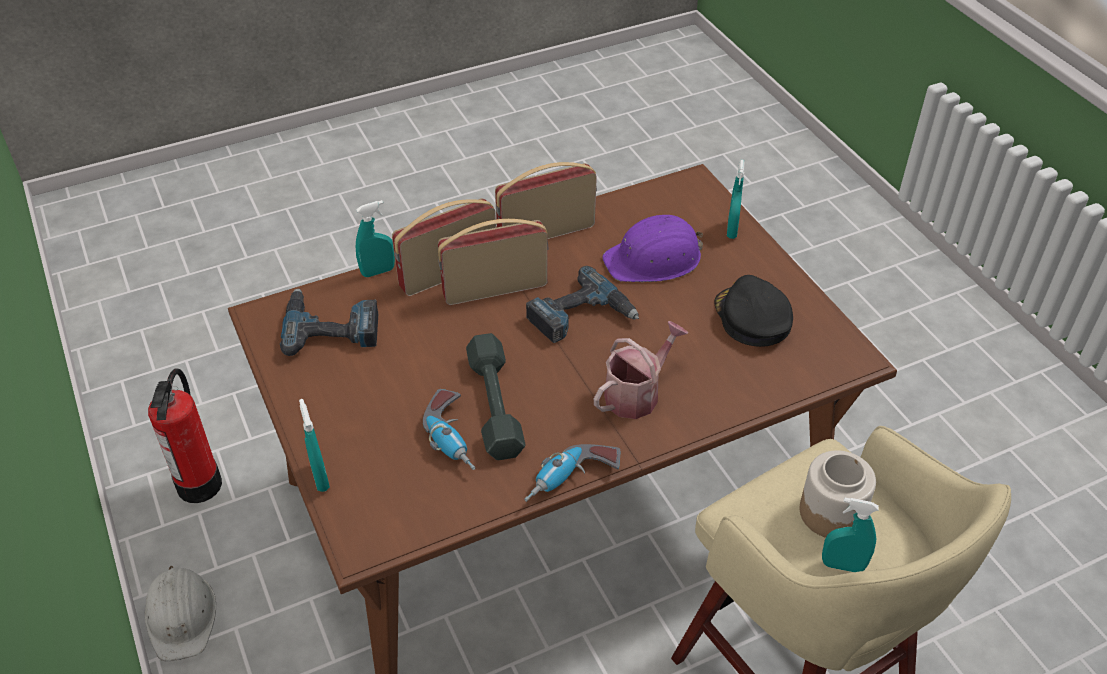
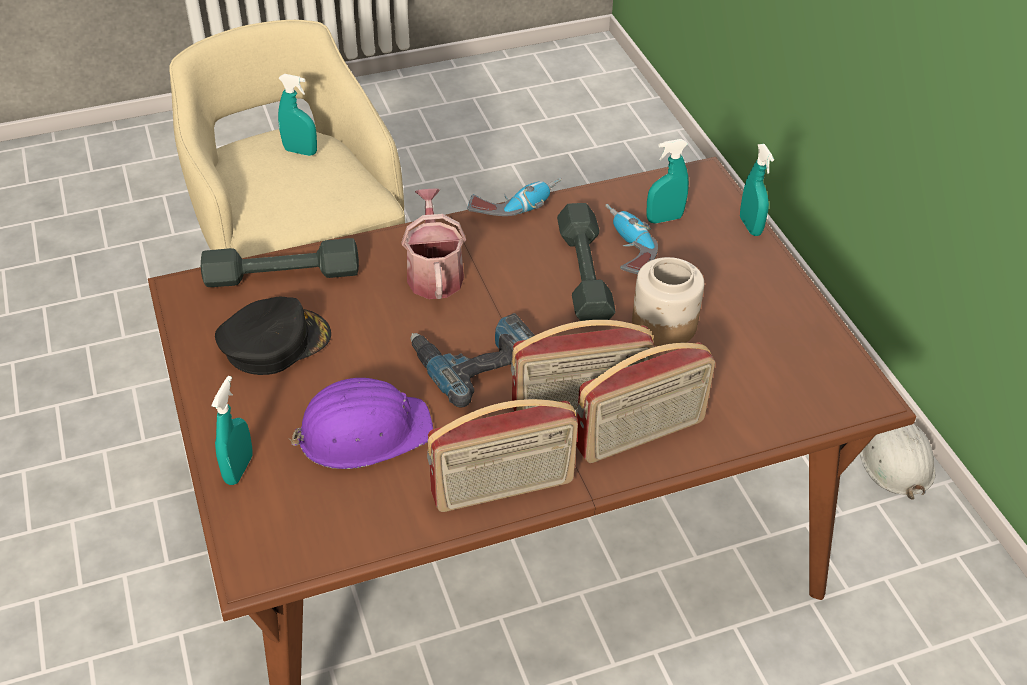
camera: 175 degrees left, 0 degrees up
(200, 484) = (934, 601): fire extinguisher -> none
(331, 327) = (777, 374): power drill -> none
(378, 271) = (734, 445): turquoise spray bottle -> turquoise spray bottle (664, 219)
(637, 393) = (434, 273): watering can -> watering can turned 120 degrees clockwise
(752, 318) = (275, 342): black cap -> black cap turned 105 degrees counterclockwise
(776, 378) = (282, 275): none -> grey dumbbell
(832, 512) = (288, 184): jar -> jar (663, 325)

